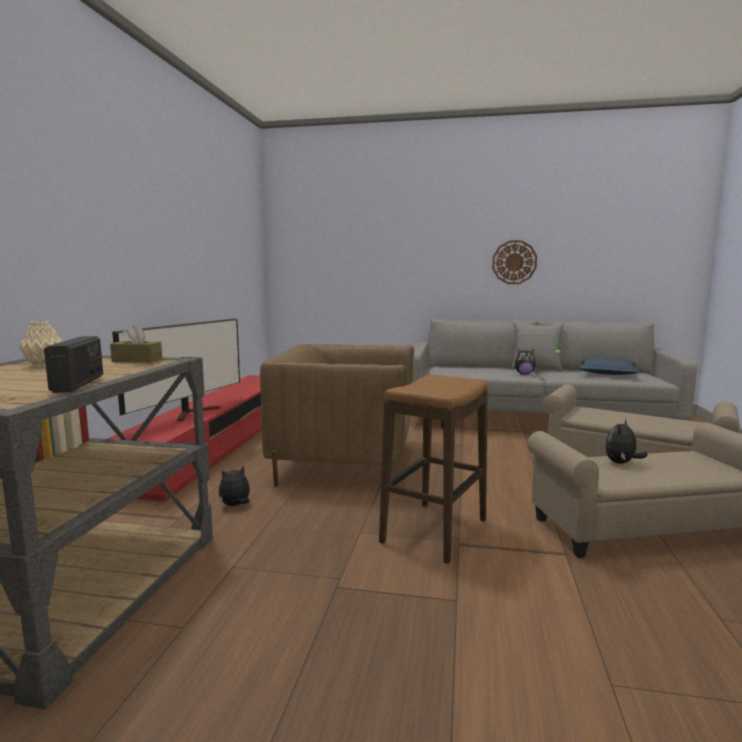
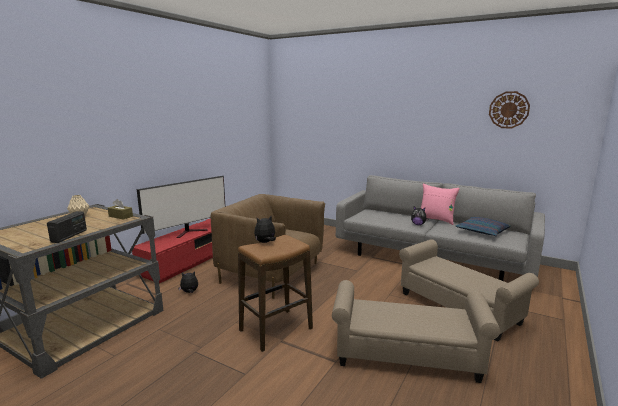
camera: 20 degrees right, 5 degrees up
(514, 262) = (433, 137): wall clock -> wall clock (509, 110)
(535, 369) = (436, 220): grey pillow -> pink pillow
(621, 463) = (395, 310): plush toy -> plush toy (265, 242)

